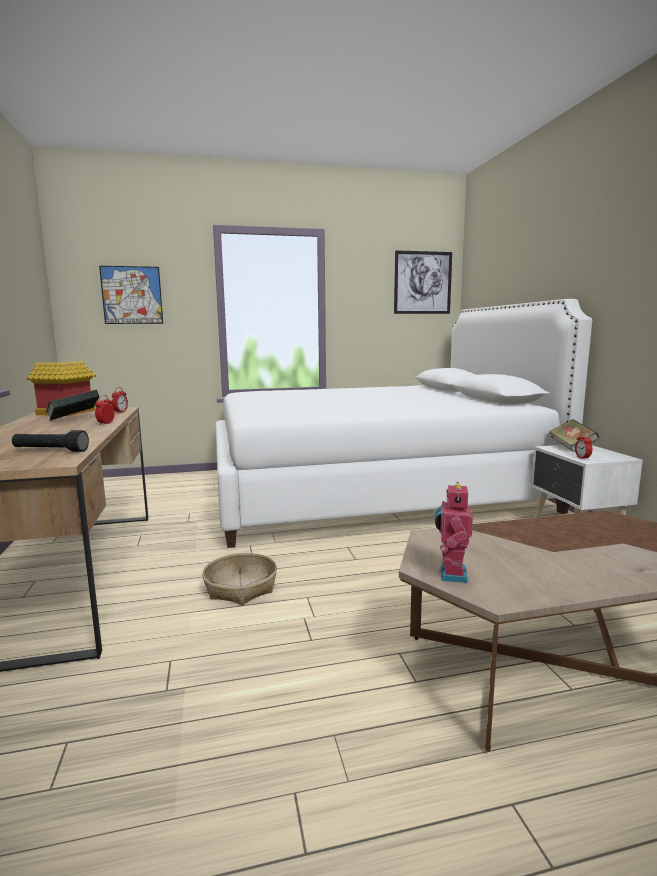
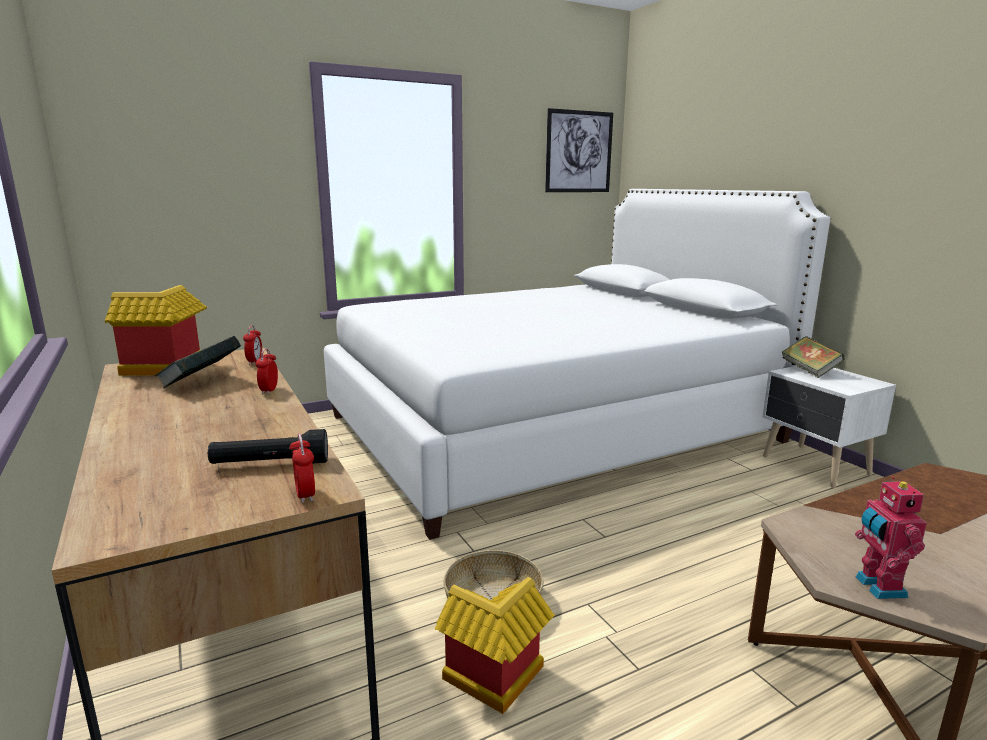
camera: 15 degrees left, 5 degrees up
(132, 295) = (190, 165): picture -> none
(202, 631) = (492, 682): none -> toy house
(582, 458) = (837, 387): alarm clock -> alarm clock (305, 495)

